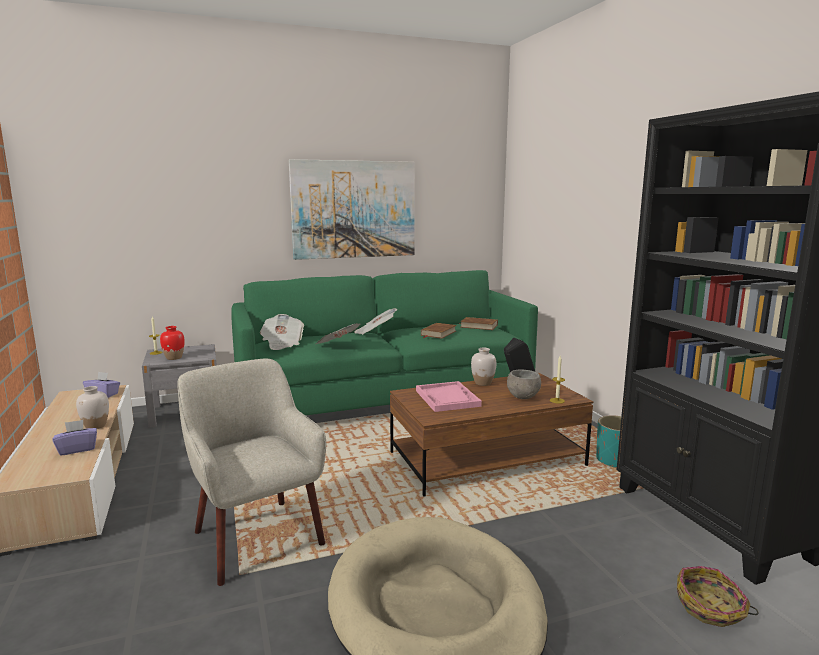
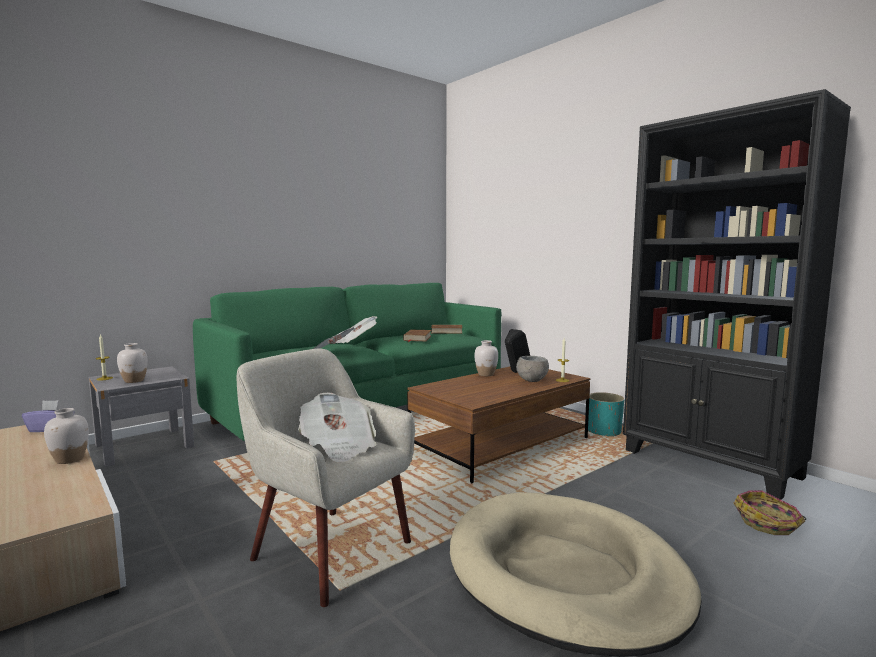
camera: 20 degrees left, 5 degrees down
(77, 449) = (65, 485): purple tissue box -> none
(174, 358) = (134, 381): red vase -> white vase
(282, 344) = (268, 355): newspaper -> newspaper (338, 446)
(354, 209) = (317, 222): picture -> none
(447, 398) = (468, 387): pink tray -> none

